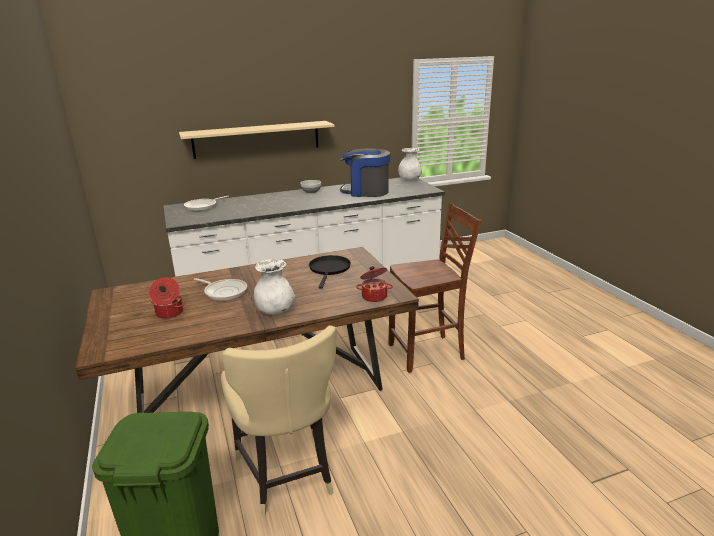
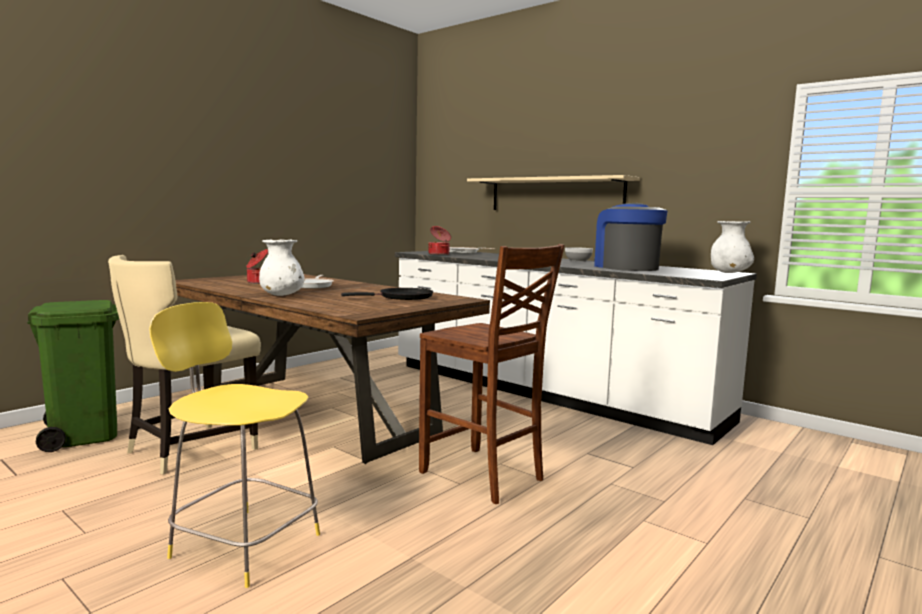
camera: 60 degrees right, 15 degrees down
(374, 296) = (346, 310): cooking pot -> cooking pot (439, 254)
(469, 460) = (242, 544): none -> yellow stool

